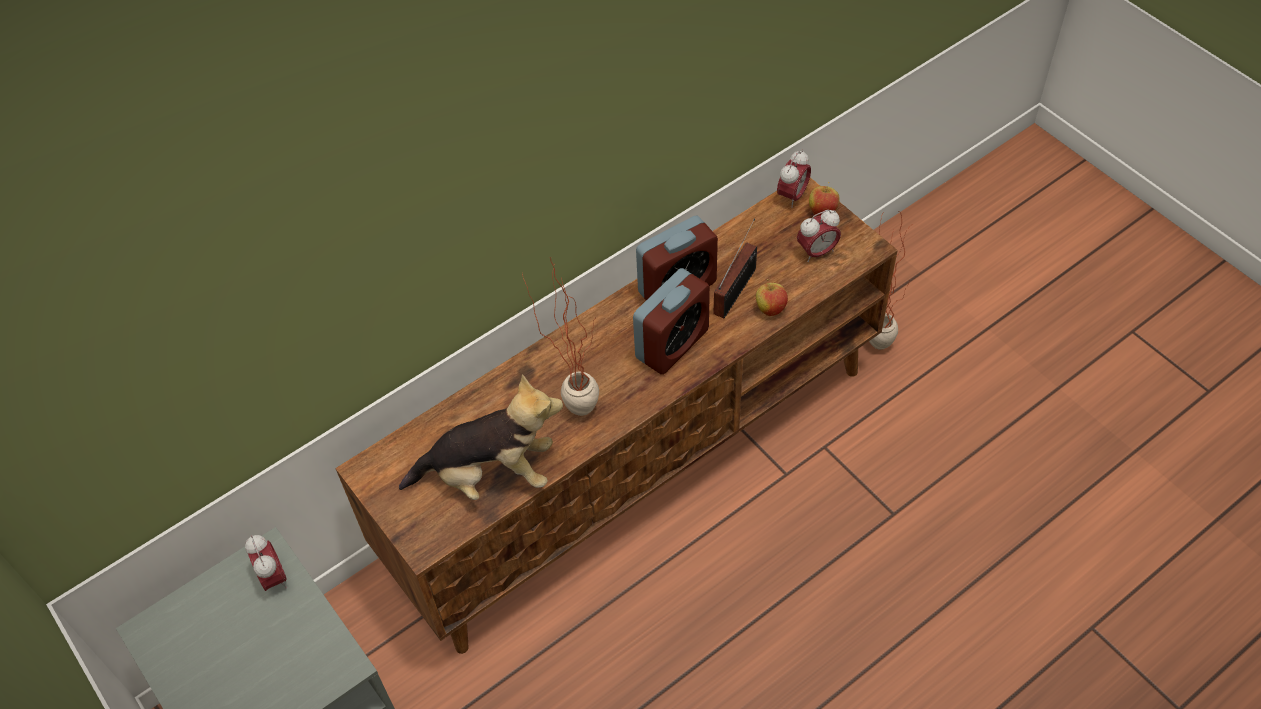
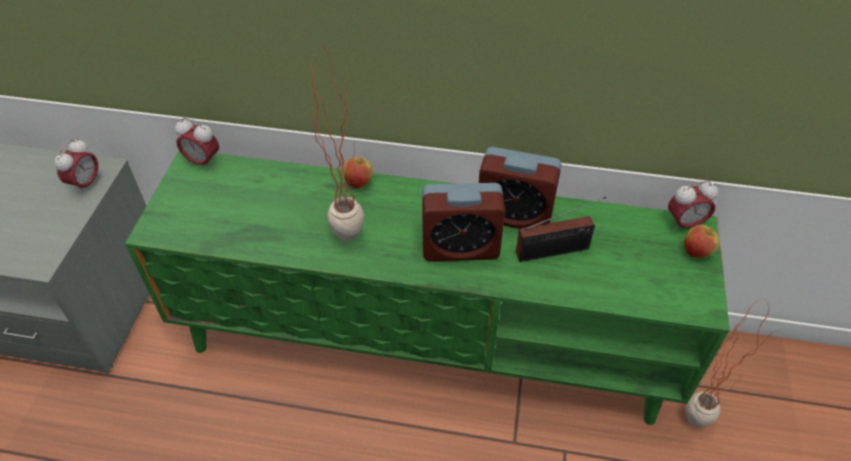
camera: 45 degrees right, 5 degrees down
(490, 474) = (242, 225): plush toy -> none
(637, 464) = (427, 341): brown tv stand -> green tv stand
(770, 309) = (563, 284): apple -> apple (359, 183)
(817, 252) = (654, 276): alarm clock -> alarm clock (203, 162)

